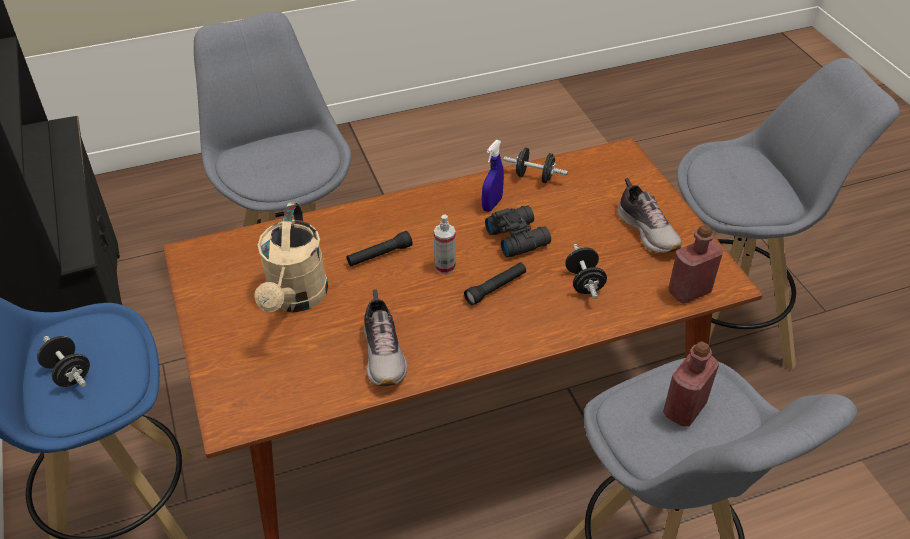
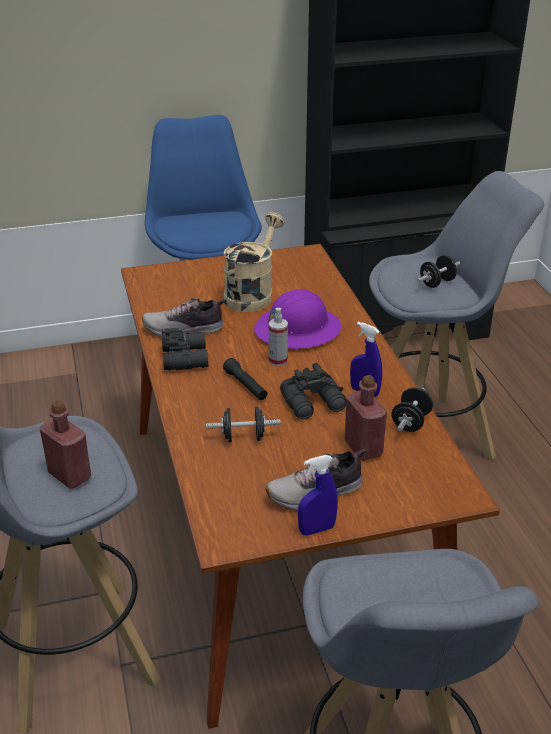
camera: 95 degrees right, 10 degrees down
(69, 373) = (201, 222): black dumbbell -> black dumbbell (437, 283)
(295, 299) = (252, 294): beige watering can -> beige watering can turned 105 degrees clockwise
(379, 255) = (297, 329): black flashlight -> purple hard hat
(447, 344) = (186, 357): none -> black binoculars
(689, 291) = (217, 508): red bottle -> red bottle (363, 448)
(692, 229) = (317, 529): none -> blue spray bottle

